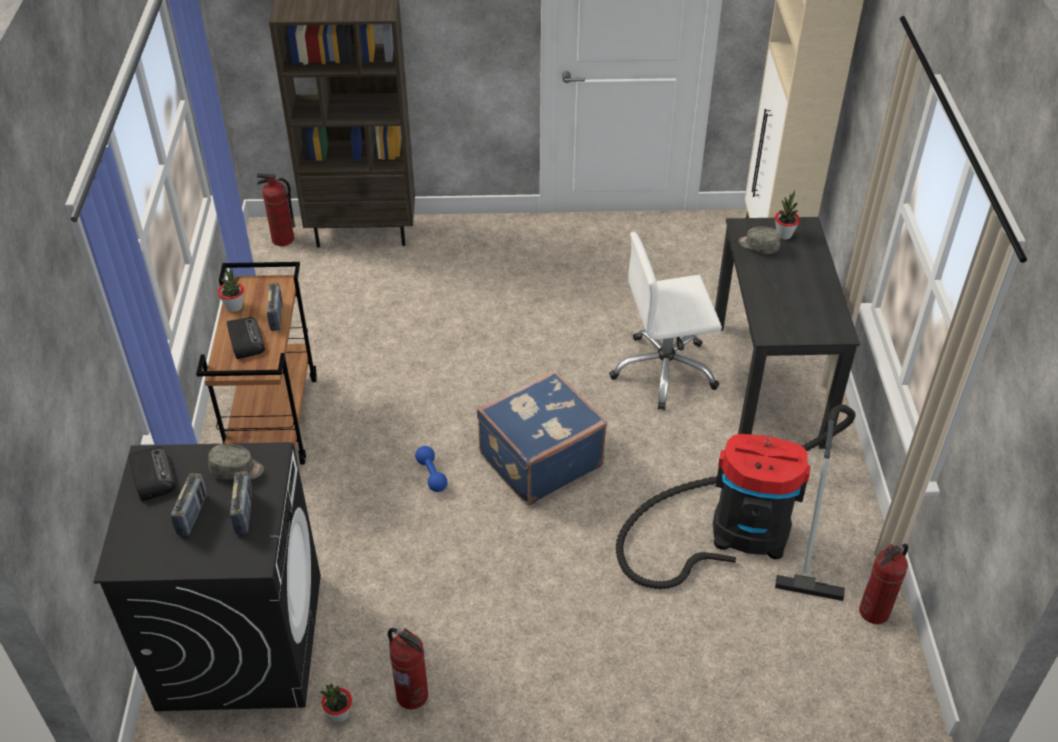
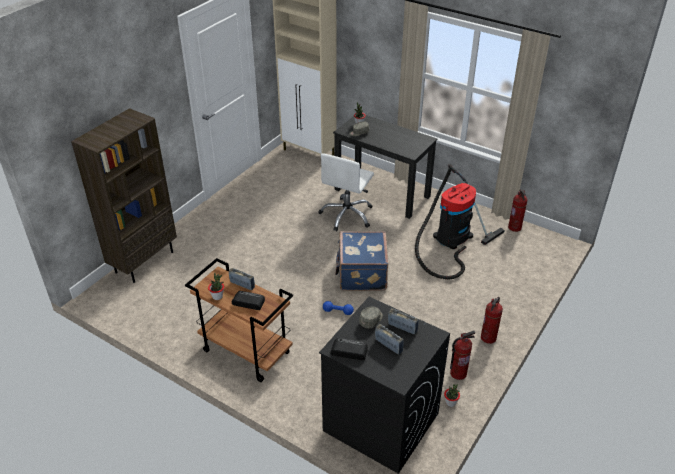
camera: 55 degrees left, 5 degrees down
(282, 240) = (111, 293): fire extinguisher -> fire extinguisher (488, 338)

